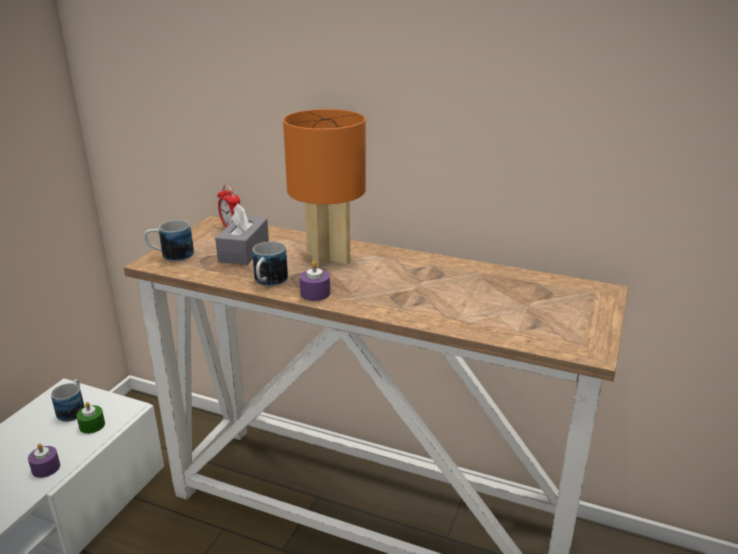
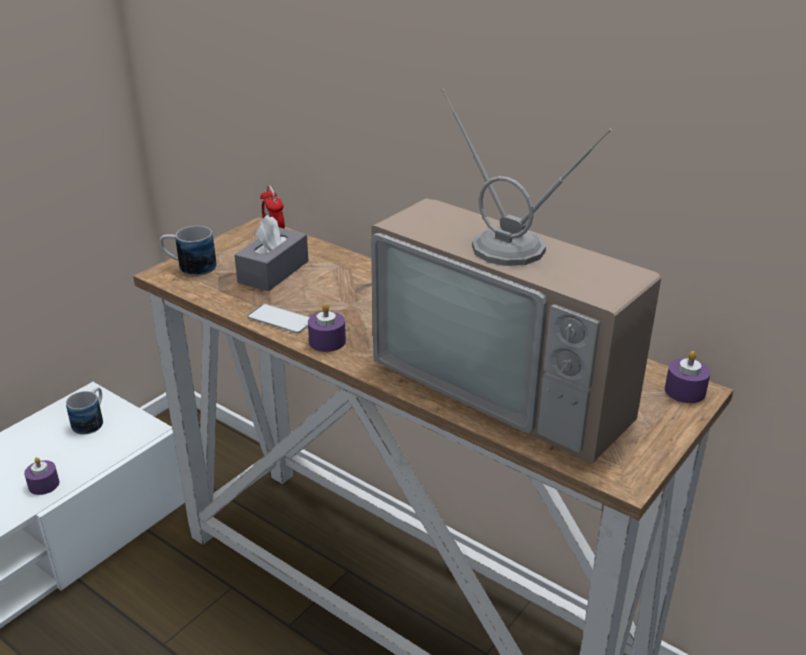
camera: 15 degrees right, 5 degrees up
(92, 425) = (105, 443): green candle -> none
(268, 282) = (280, 319): mug -> phone
(328, 258) = (366, 295): orange table lamp -> none
(472, 301) = (511, 381): none -> television
(597, 291) = (685, 391): none -> purple candle

